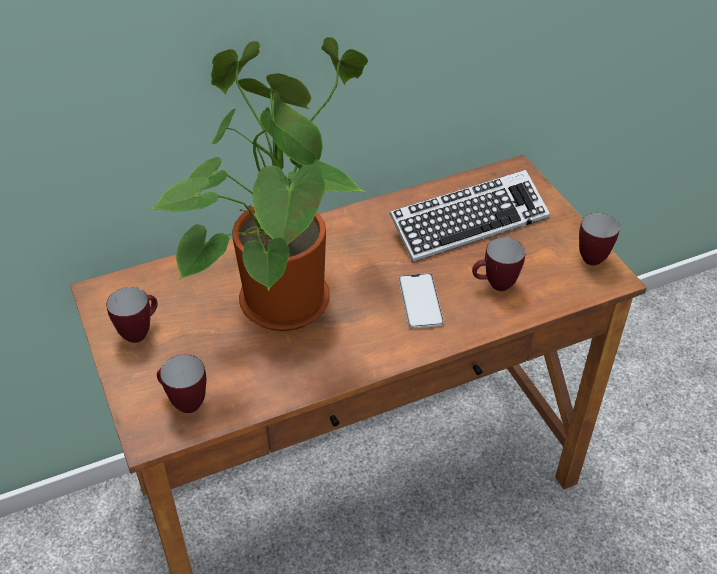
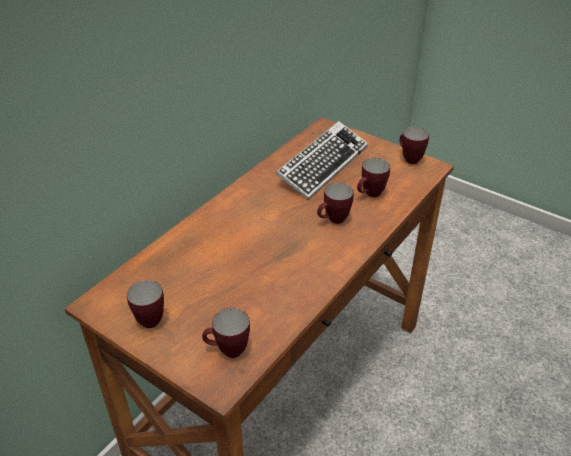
camera: 30 degrees left, 5 degrees down
(280, 295) = (237, 252): potted plant -> none
(420, 301) = (333, 221): phone -> mug

